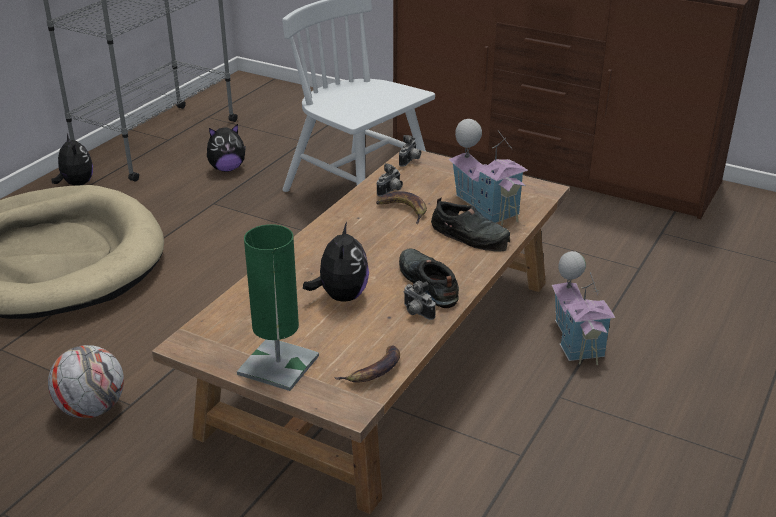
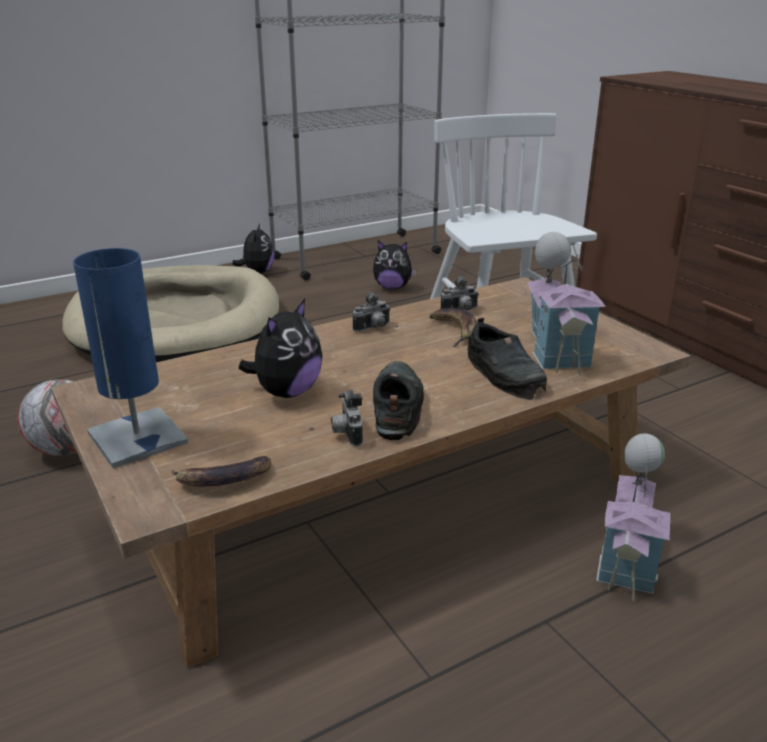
camera: 30 degrees right, 5 degrees down
(278, 365) = (137, 438): green table lamp -> blue table lamp
(410, 161) = (514, 290): camera -> camera (373, 328)

